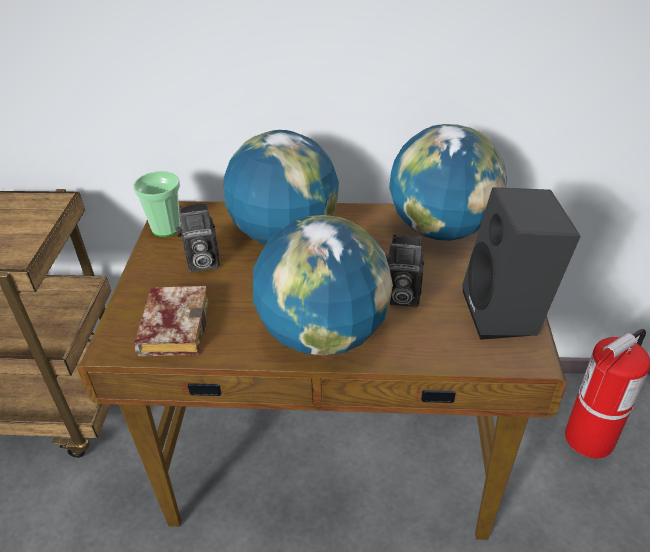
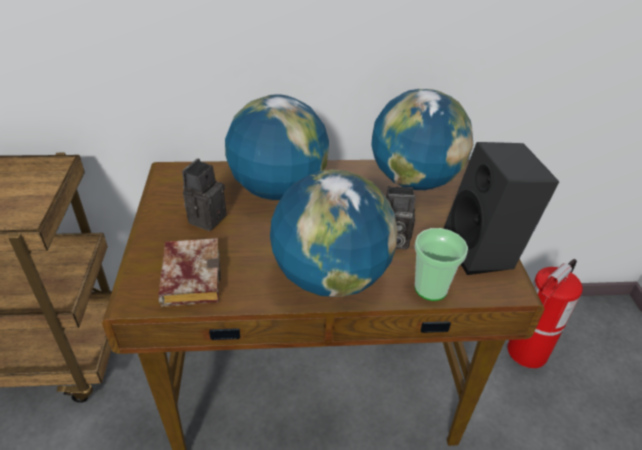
camera: 10 degrees left, 0 degrees up
(166, 228) = (167, 186): cup -> cup (431, 288)
(201, 263) = (206, 217): camera -> camera turned 135 degrees clockwise

